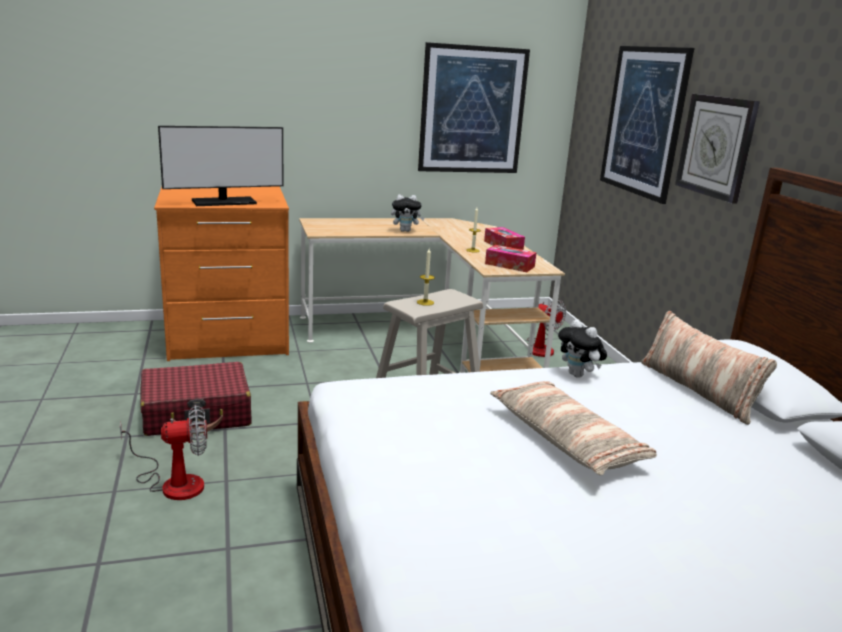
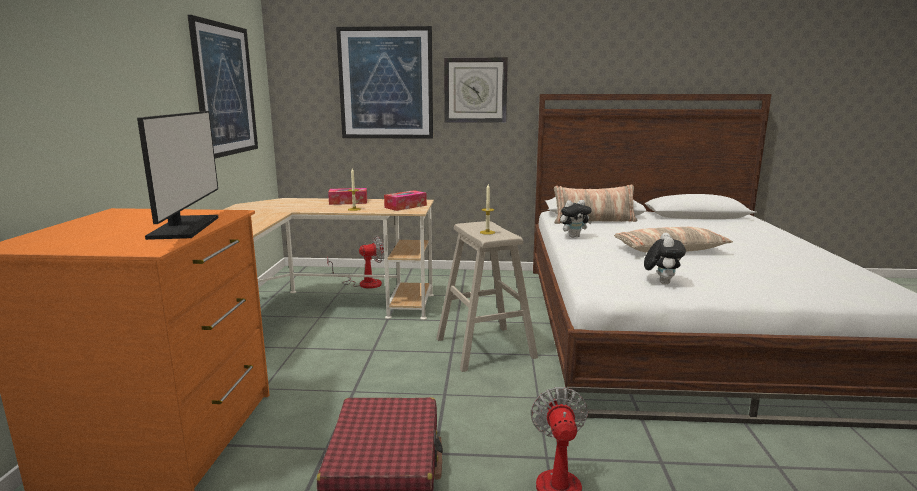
camera: 70 degrees left, 5 degrees down
(406, 231) = (262, 218): plush toy -> plush toy (661, 282)

